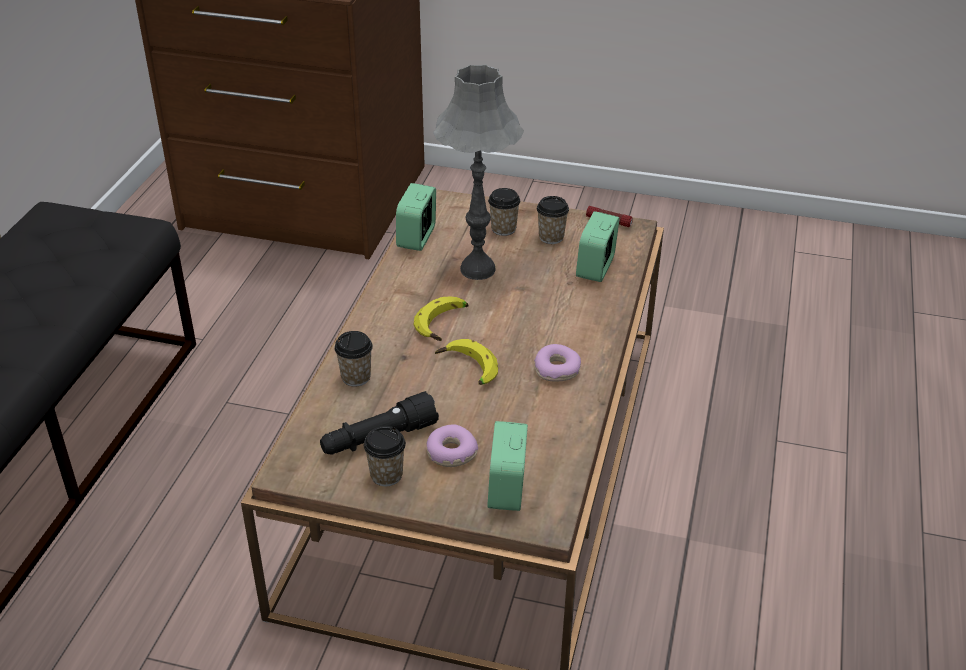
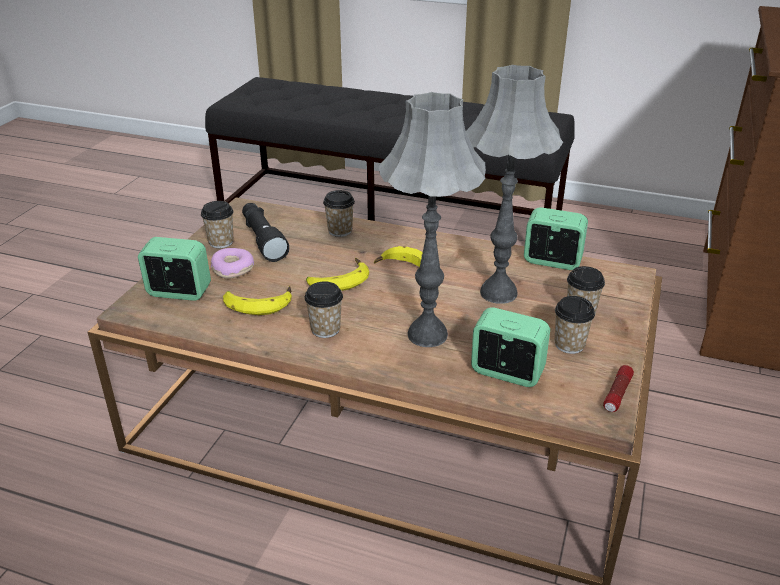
camera: 95 degrees right, 5 degrees down
(519, 421) = (258, 303): none -> banana
(553, 308) = (427, 335): none -> grey table lamp
(557, 369) = (325, 329): donut -> cup

